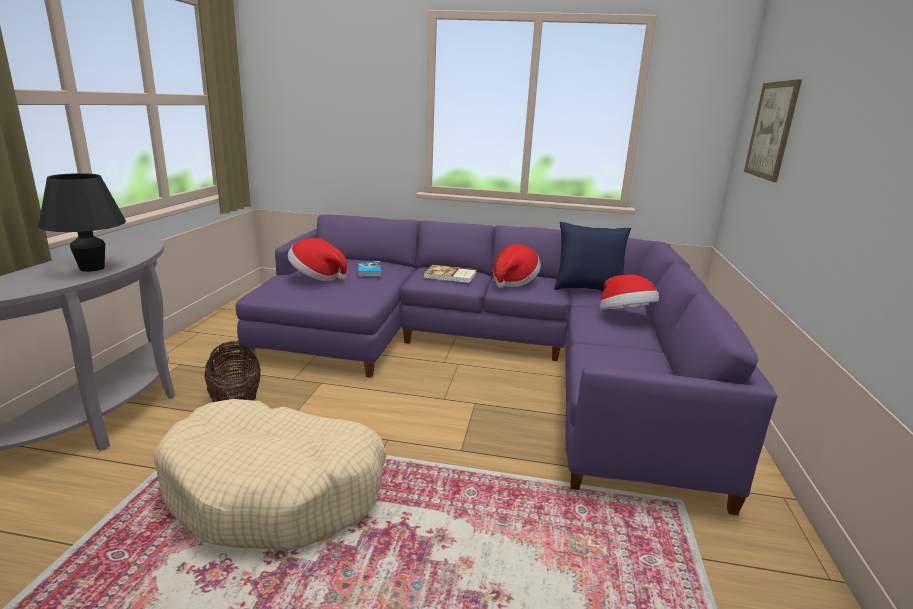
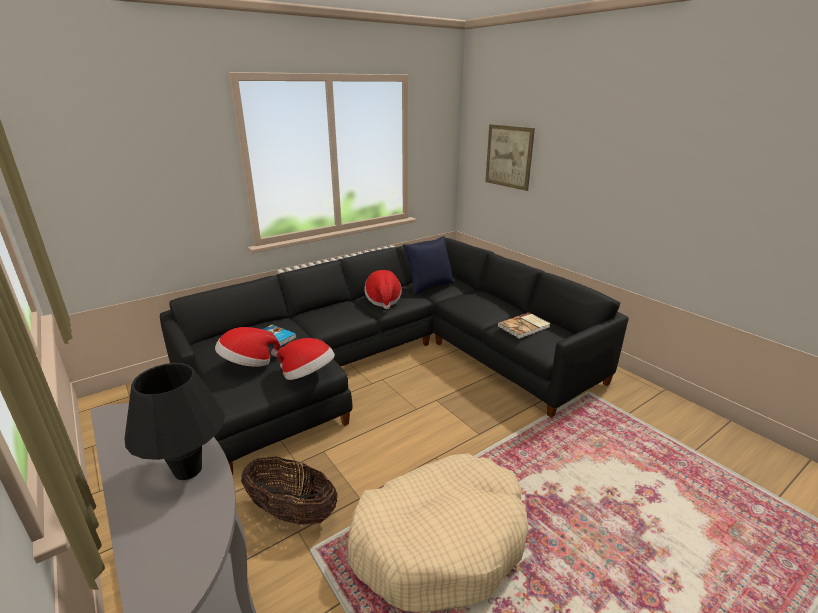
camera: 45 degrees left, 5 degrees up
(450, 276) = (338, 313): book -> book (524, 327)
(491, 355) = (390, 361): purple sofa -> black sofa
(625, 316) = (482, 299): hat -> hat (308, 375)

